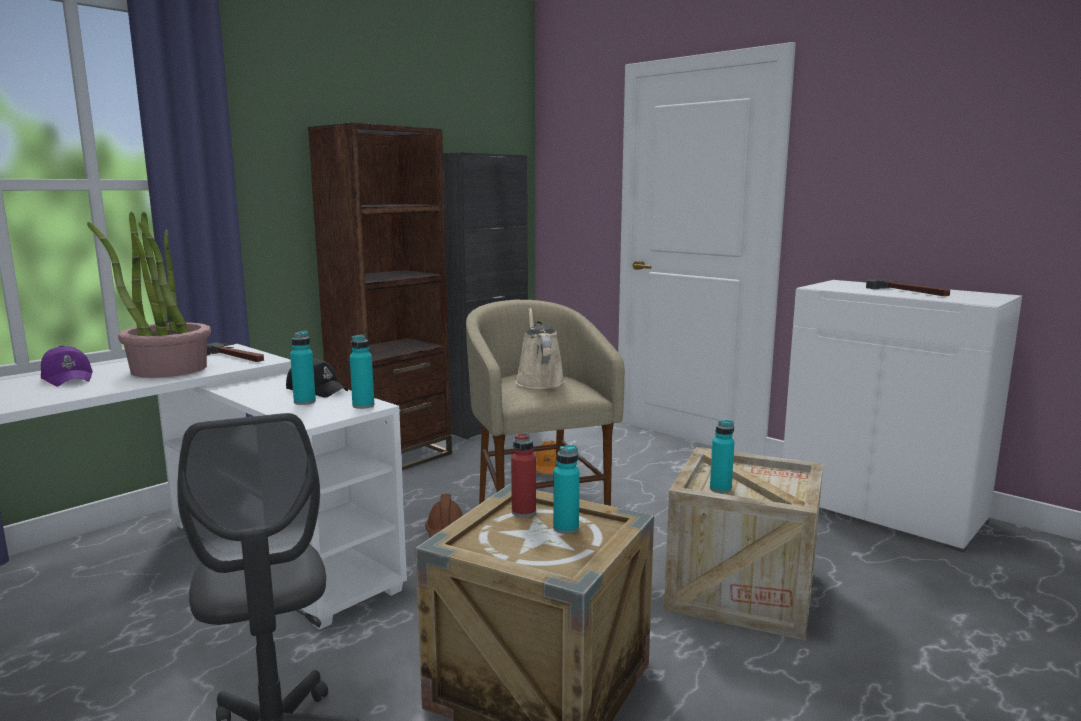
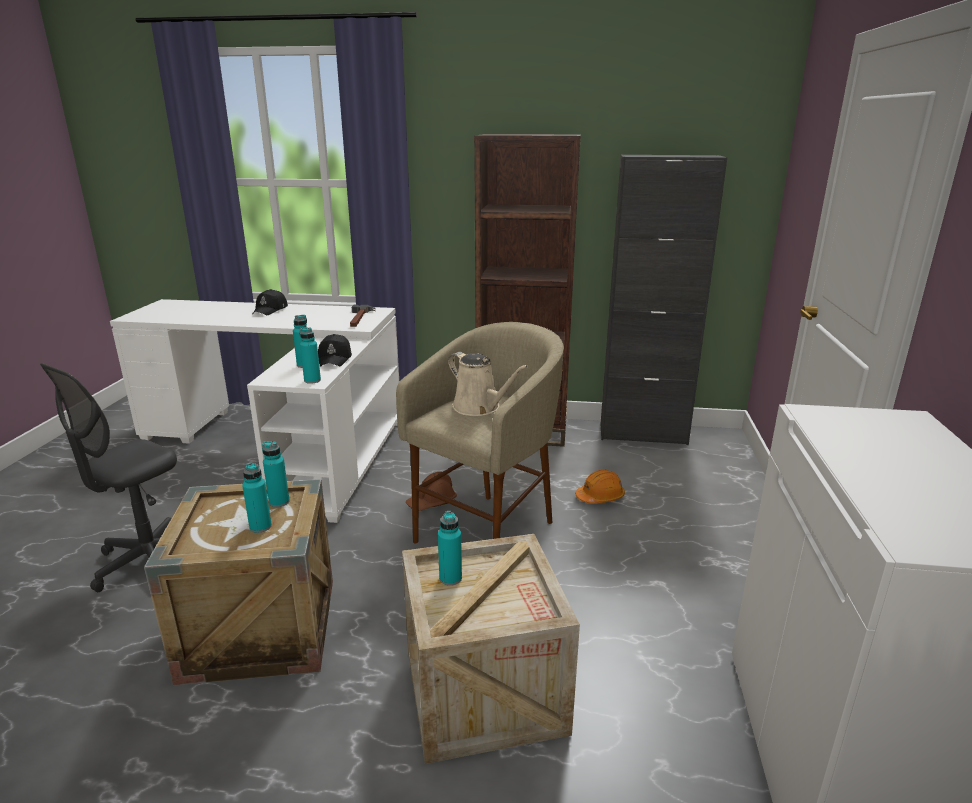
camera: 55 degrees right, 10 degrees up
(68, 378) = (271, 310): purple cap -> black cap
(168, 369) = (312, 317): potted plant -> none
(523, 512) = (279, 502): red bottle -> turquoise bottle
(538, 381) = (479, 408): beige watering can -> beige watering can turned 90 degrees clockwise
(909, 292) = (908, 474): hammer -> none

